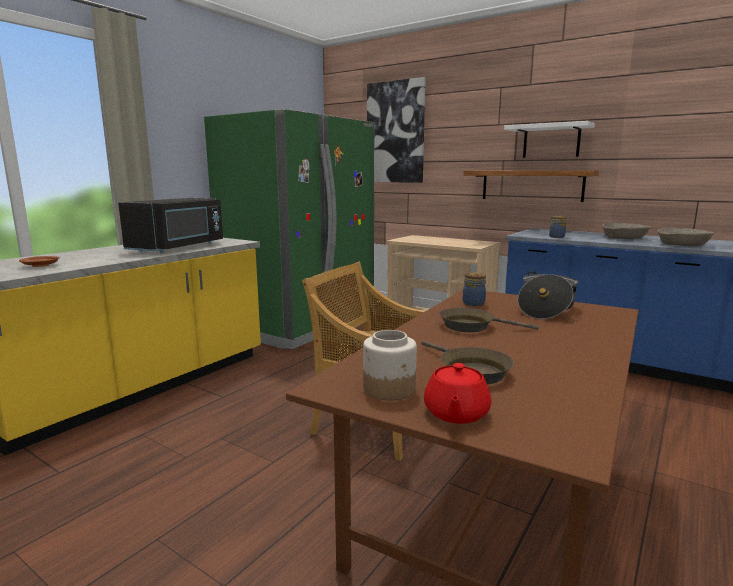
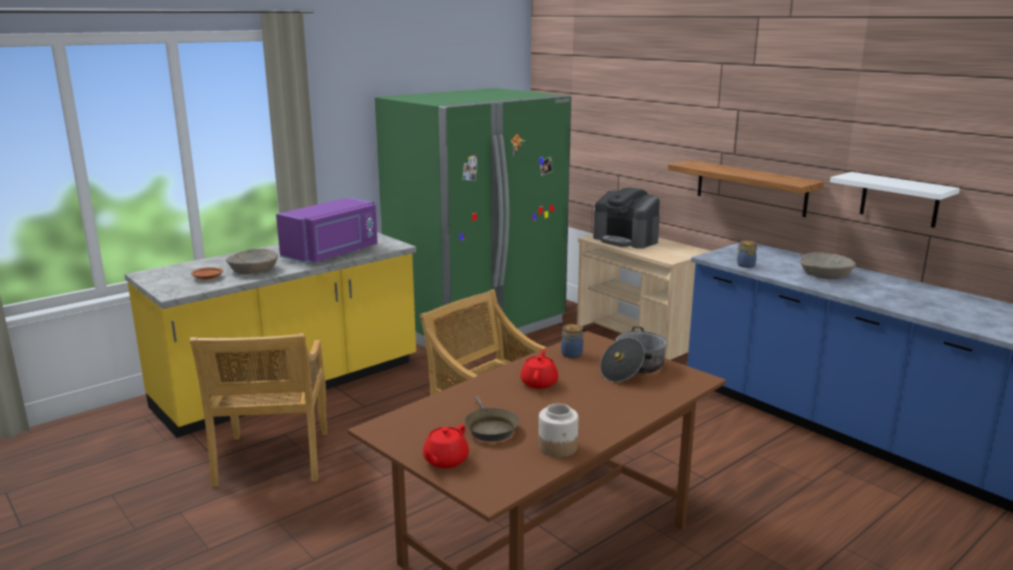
camera: 15 degrees right, 5 degrees up
(134, 464) = (273, 460): none -> beige chair
(179, 247) = (333, 253): black microwave -> purple microwave
(390, 389) = (418, 436): jar -> jar (558, 447)
(395, 132) = (606, 100): picture -> none
(426, 239) = (626, 239): none -> coffee machine
(471, 326) = (539, 382): brown frying pan -> red teapot
(551, 141) = (773, 138): white shelf -> white shelf (899, 200)
(683, 245) = (873, 296): beige bowl -> beige bowl (253, 270)

